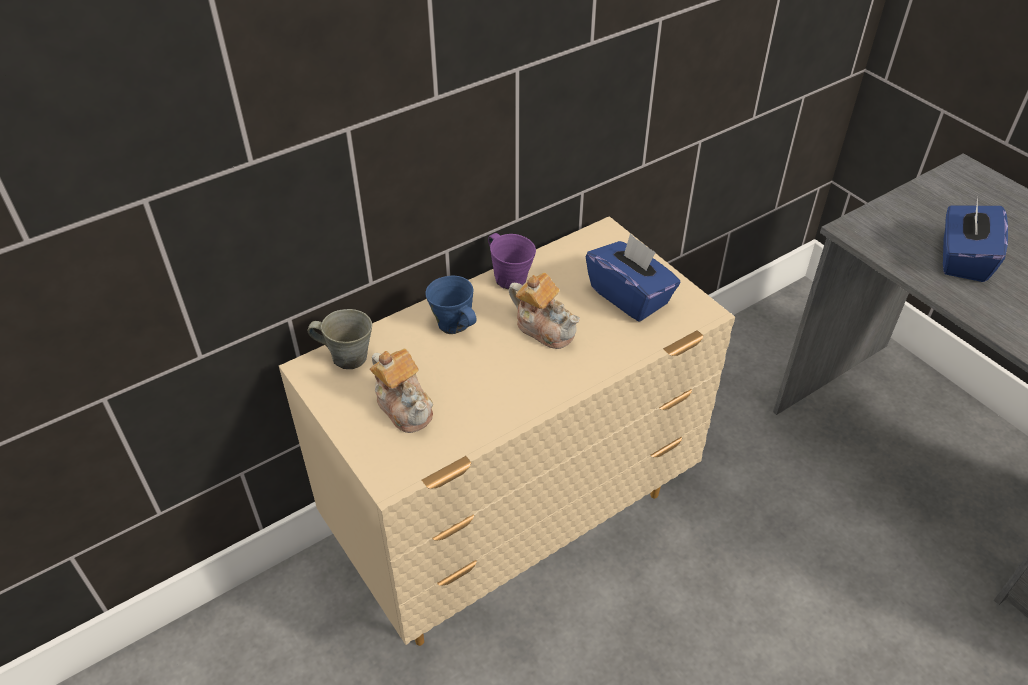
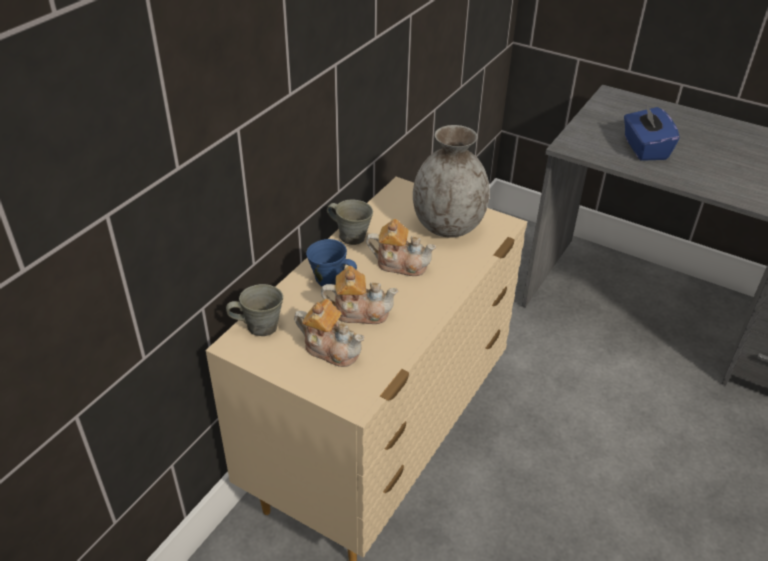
camera: 25 degrees left, 5 degrees down
(462, 372) = (360, 312): none -> teapot
(509, 277) = (351, 236): purple mug -> grey mug
(630, 296) = (447, 226): blue tissue box -> grey vase

